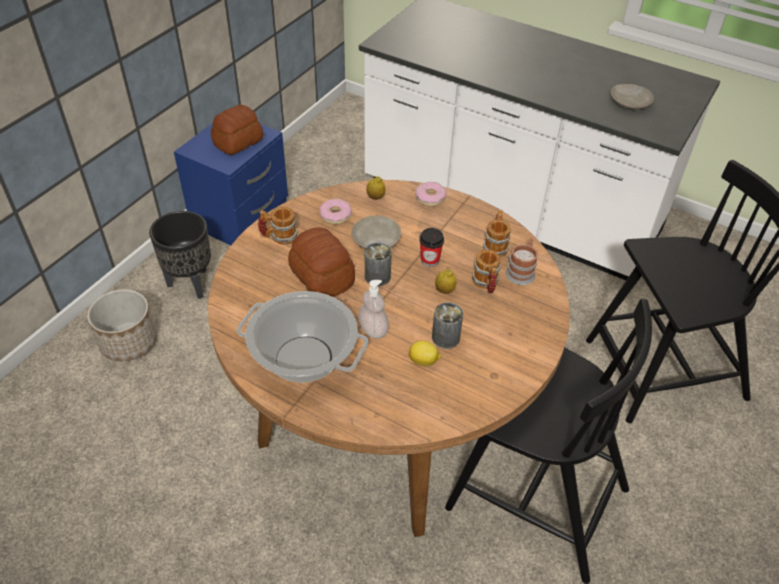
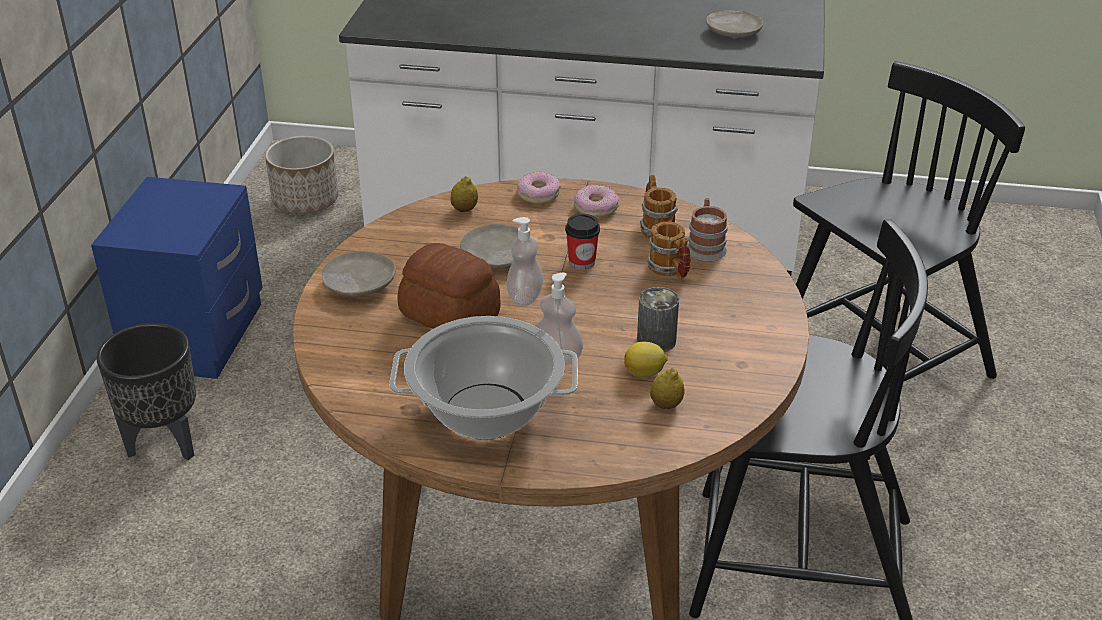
camera: 20 degrees left, 10 degrees down
(129, 342) = (105, 548): planter -> planter (306, 201)
(237, 142) = (185, 212): bread -> none
(279, 237) = (359, 284): mug -> beige plate
(335, 215) = (423, 242): donut -> donut (596, 207)
(377, 277) = (525, 296): can -> soap dispenser
(444, 290) = (622, 290): lemon -> lemon (666, 405)

